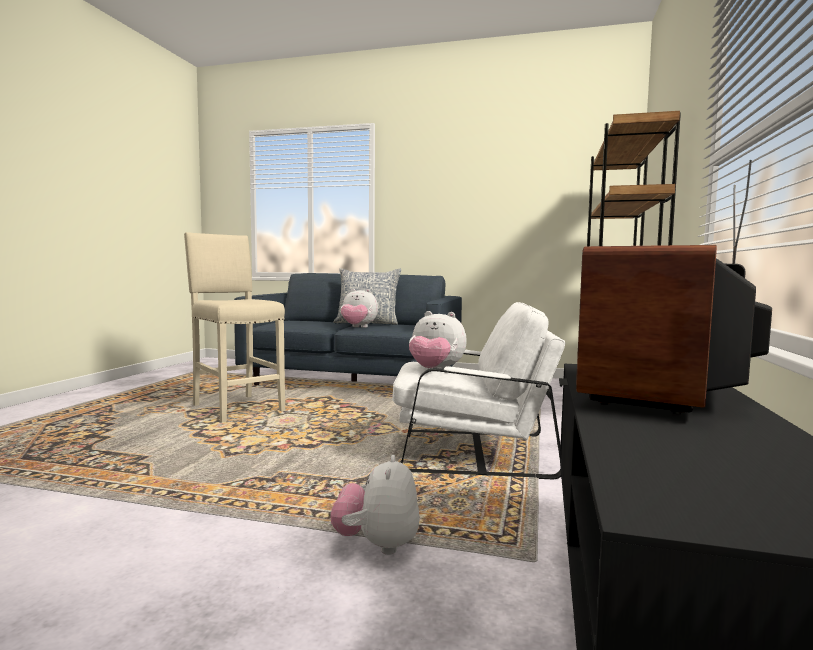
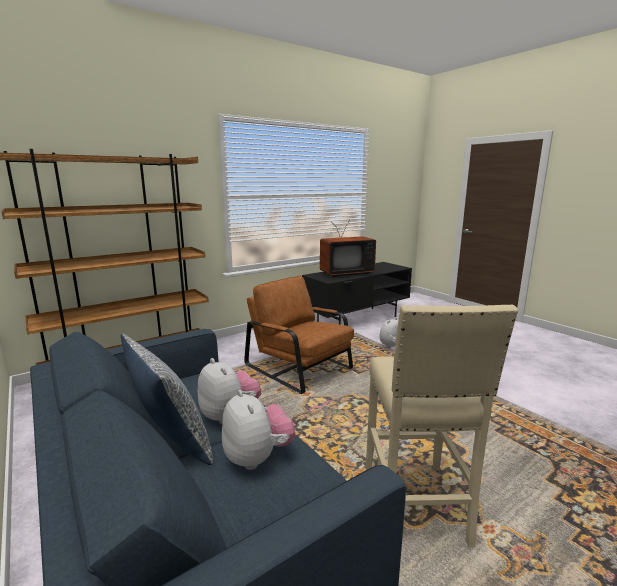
camera: 140 degrees left, 10 degrees up
(435, 371) = (321, 325): plush toy -> plush toy (257, 457)
(472, 452) = (300, 367): white armchair -> brown armchair

